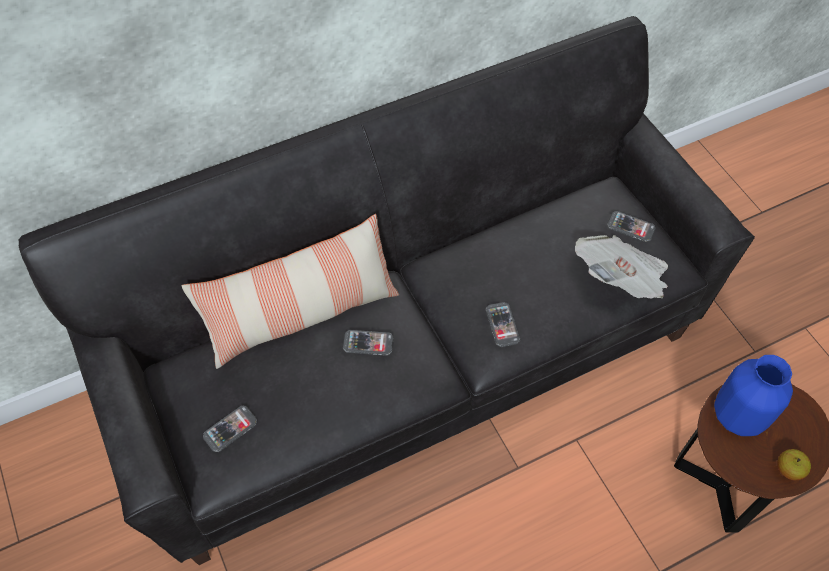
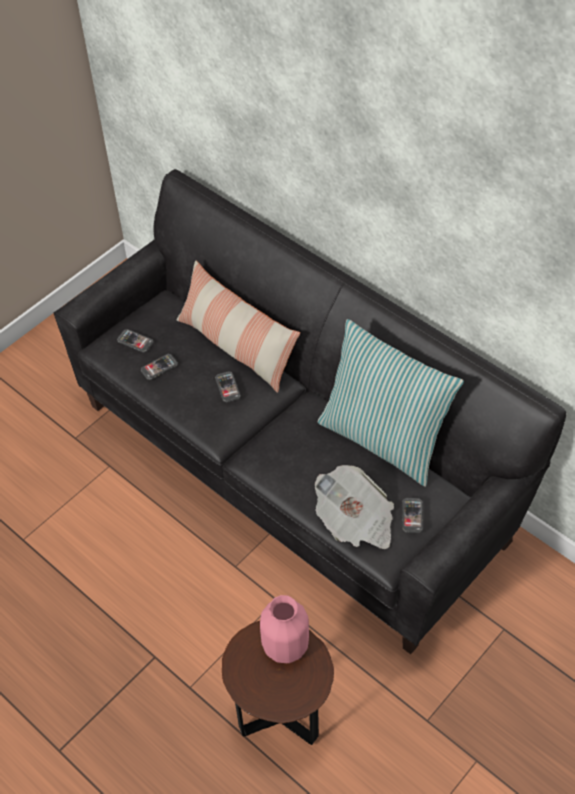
camera: 70 degrees right, 5 degrees down
(502, 325) = (278, 458): phone -> phone (159, 367)
(514, 217) = (383, 439): none -> pillow
(739, 415) = (285, 646): blue vase -> pink vase
(788, 469) = (252, 690): apple -> none

